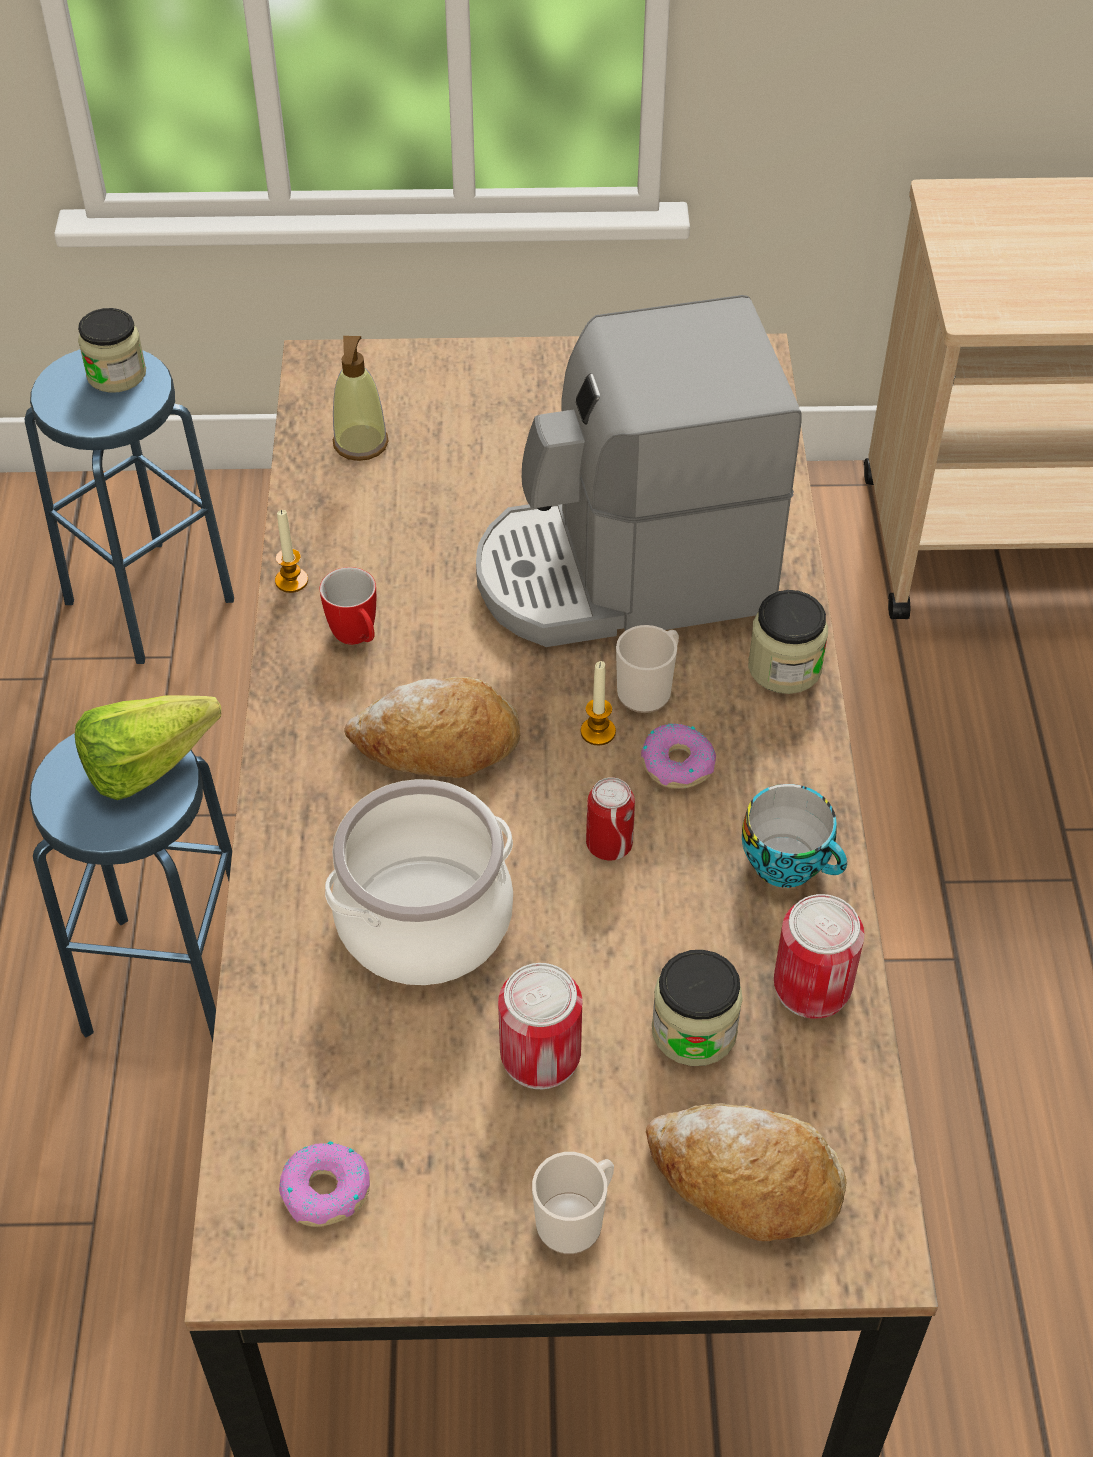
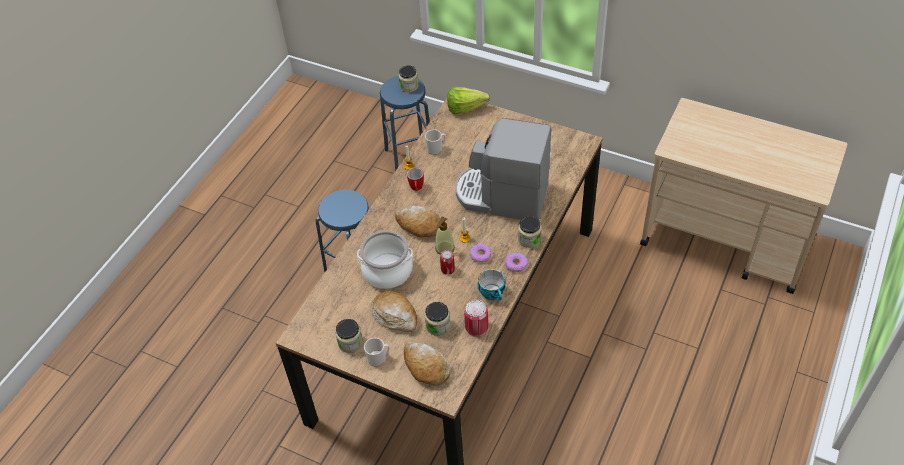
camera: 30 degrees right, 0 degrees up
(160, 763) = (357, 206): lettuce -> lettuce (469, 109)
(325, 1191) = (324, 327): donut -> donut (516, 264)
(360, 443) = (452, 132): soap dispenser -> soap dispenser (444, 249)
(448, 1207) = (350, 342): none -> jar
(540, 1055) = (395, 316): can -> bread
(648, 689) = (486, 231): mug -> mug (436, 149)

